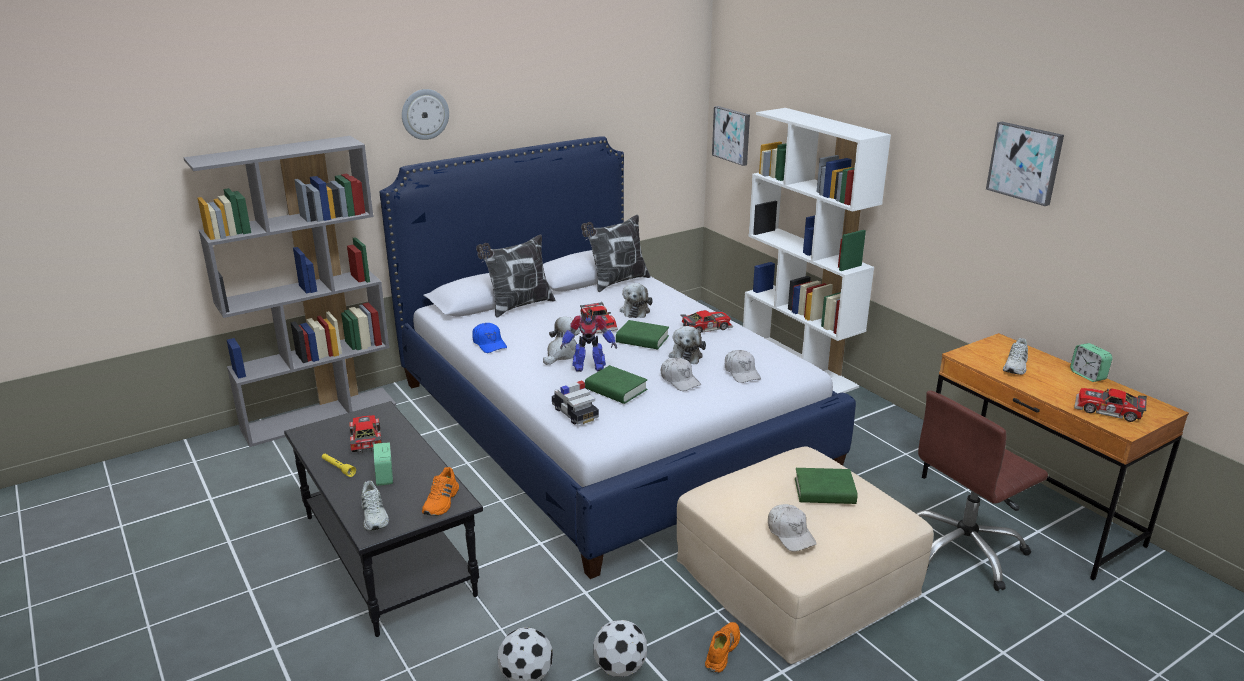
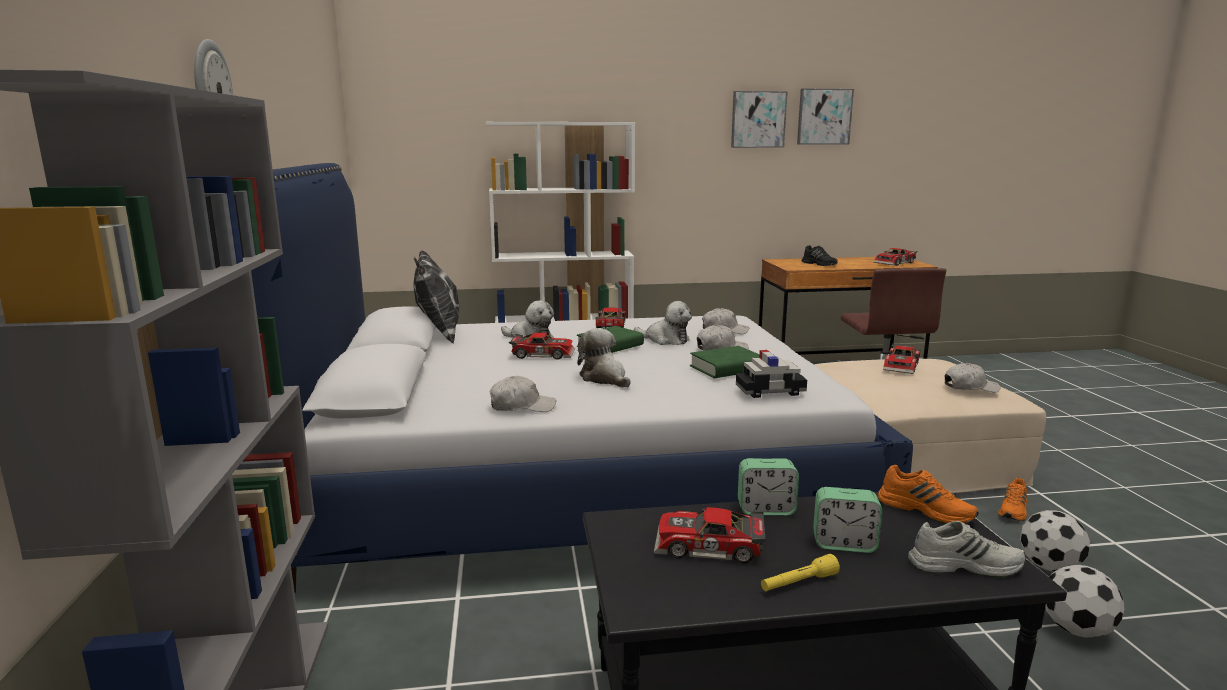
camera: 65 degrees left, 10 degrees down
(489, 344) = (522, 406): blue cap -> white cap
(518, 306) = (423, 379): pillow -> none
(588, 367) = (657, 371): toy robot -> none
(721, 650) = (1013, 511): orange shoe -> orange shoe turned 105 degrees counterclockwise
(732, 135) = (400, 170): picture -> picture (824, 117)
(824, 491) = (903, 366): green book -> toy car
(1016, 366) = (819, 264): white shoe -> black shoe
(1087, 375) = (842, 258): alarm clock -> alarm clock (766, 509)

